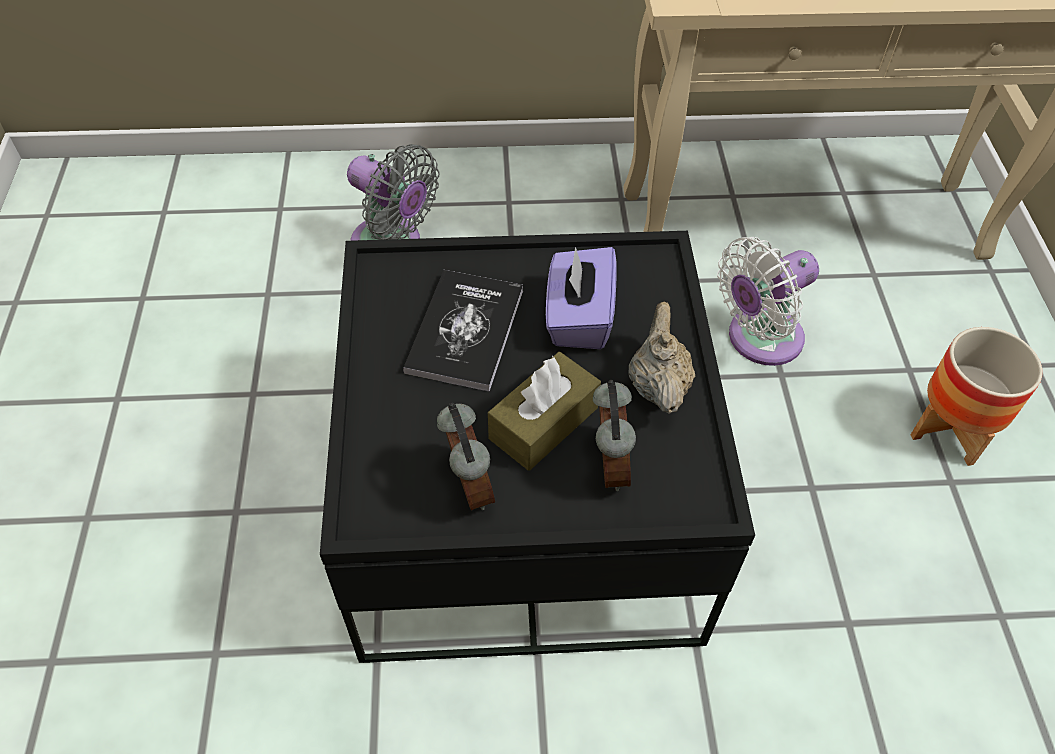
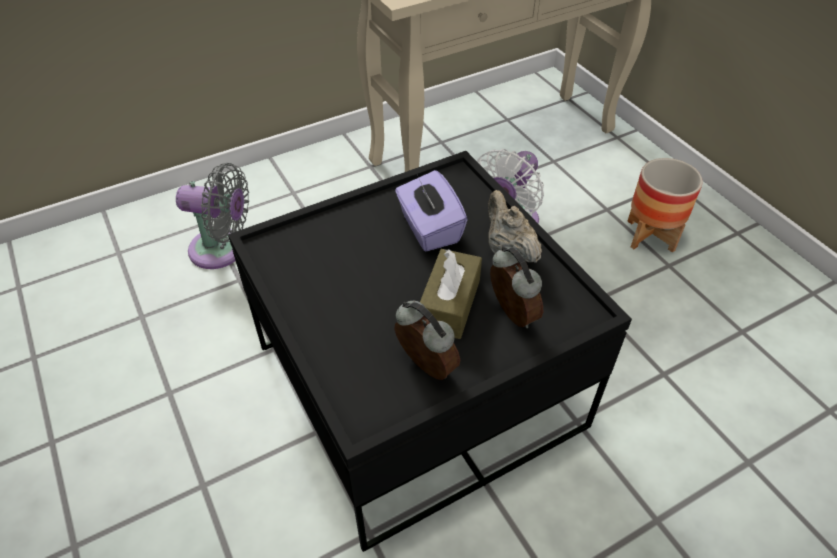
camera: 25 degrees left, 5 degrees down
(465, 331) = (355, 264): book -> none

